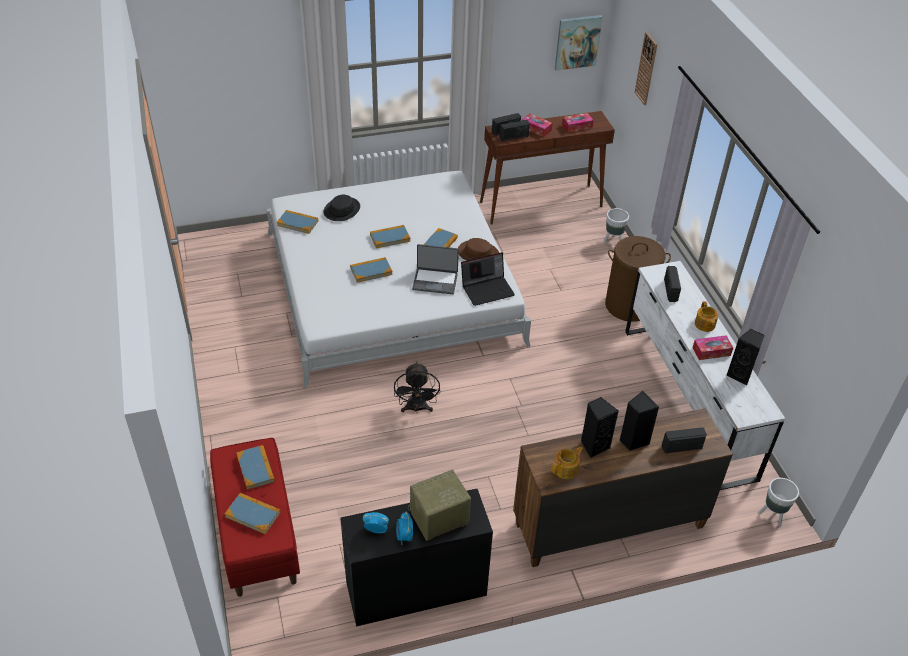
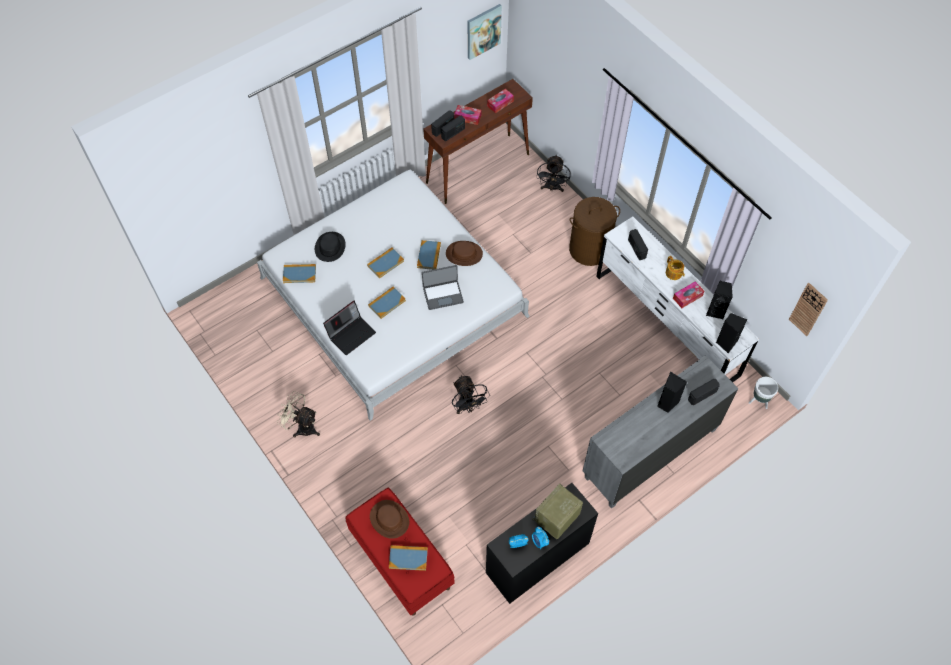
camera: 20 degrees left, 15 degrees up
(230, 371) = (302, 427): none -> beige fan
(255, 468) = (389, 519): book -> brown hat
(487, 289) = (488, 288): laptop -> laptop (351, 333)
(566, 469) = (630, 445): teapot -> none
(594, 445) = (641, 418): black speaker -> black speaker (726, 343)
(608, 524) = (649, 453): brown dresser -> grey dresser
(613, 241) = (552, 188): white planter -> black fan
(646, 68) = (559, 54): wall clock -> wall clock (808, 309)

